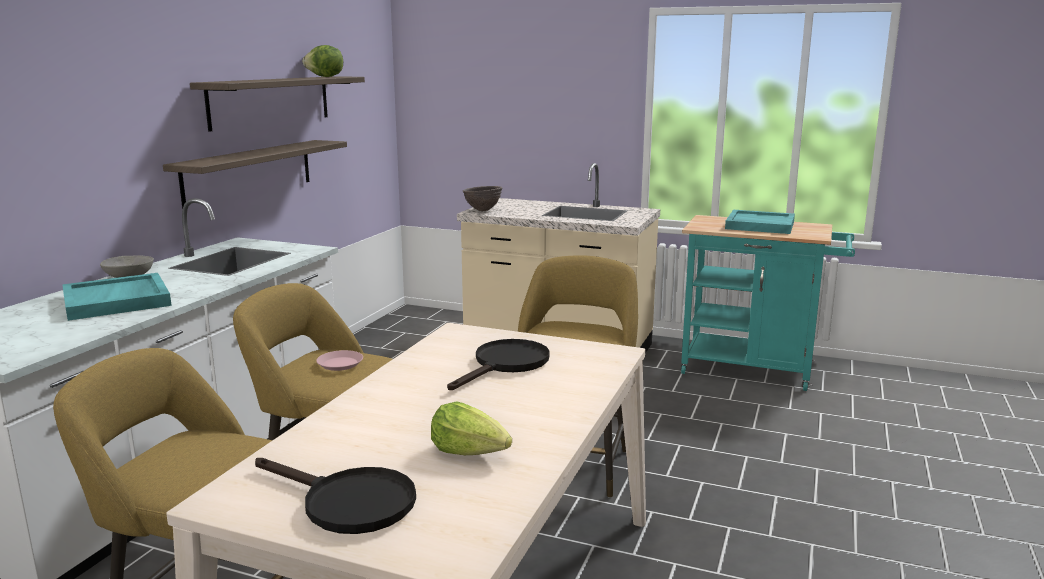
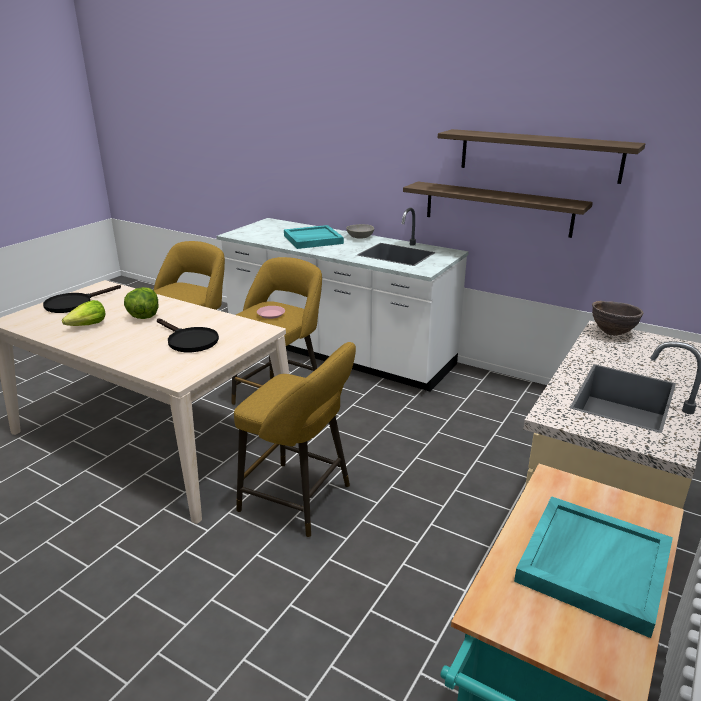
camera: 100 degrees right, 10 degrees up
(325, 77) = (602, 142): lettuce -> lettuce (144, 316)

